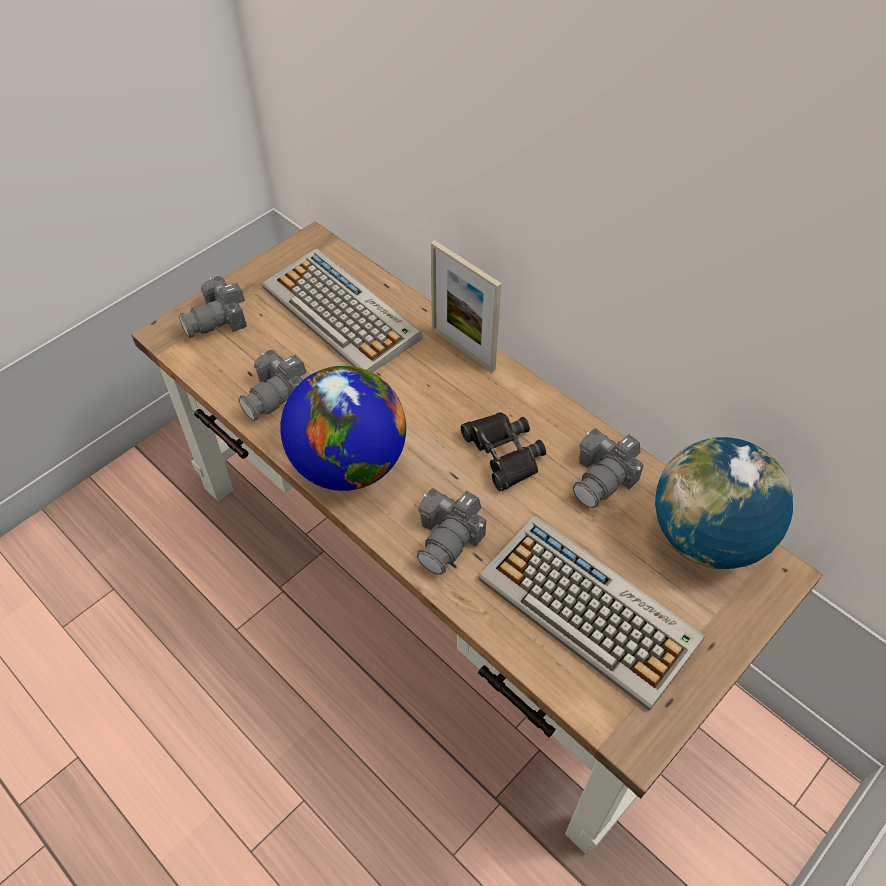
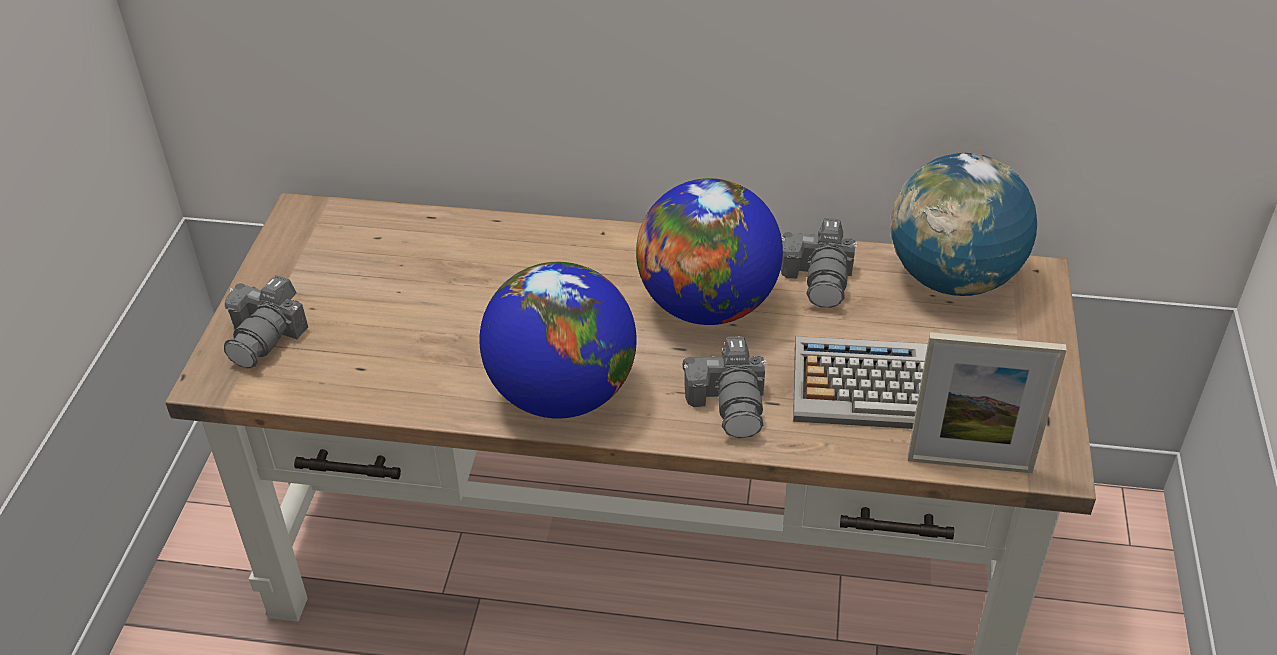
camera: 35 degrees left, 10 degrees down
(277, 396) = (417, 374): camera -> none
(343, 313) = (409, 264): keyboard -> none
(463, 349) = (574, 237): picture frame -> picture frame (969, 464)
(503, 453) = (707, 306): black binoculars -> globe

